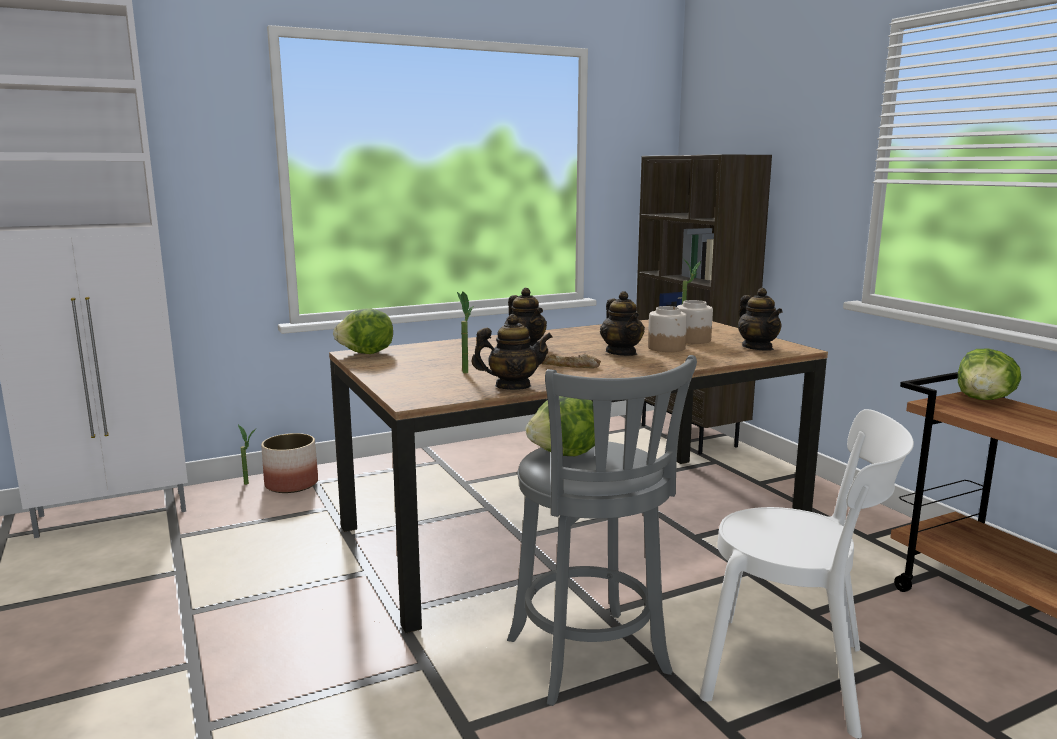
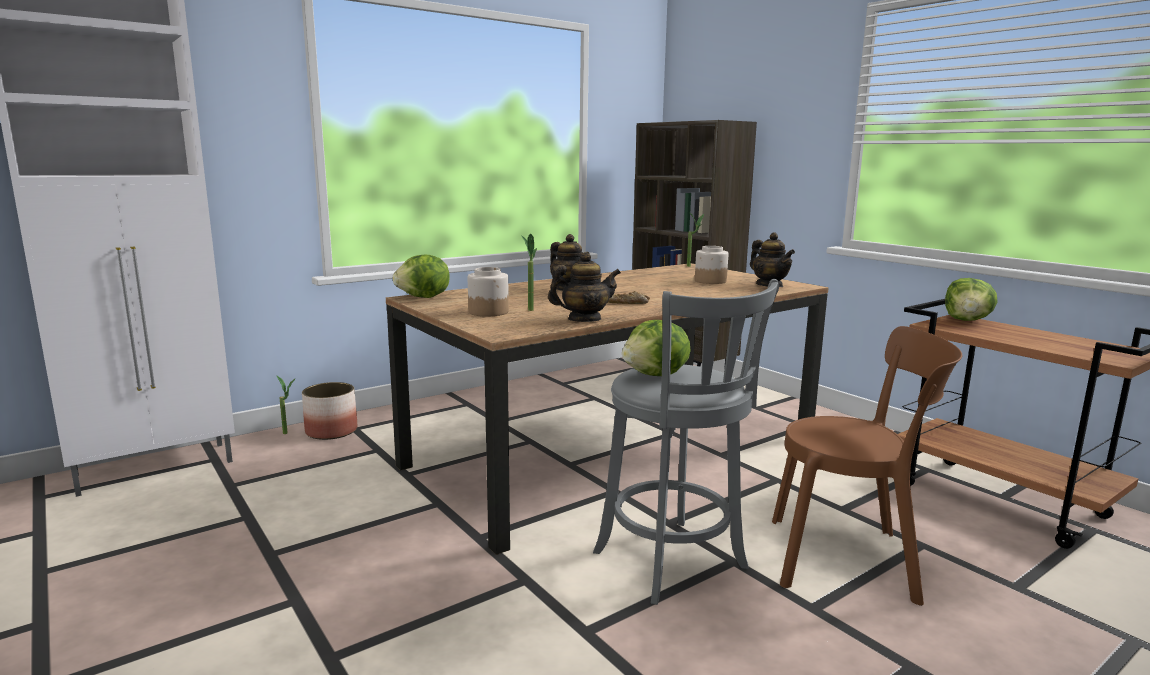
camera: 10 degrees left, 0 degrees up
(621, 353) = (658, 292): teapot -> none
(666, 348) = (693, 287): jar -> jar (488, 312)
(794, 675) = (849, 559): white chair -> brown chair

